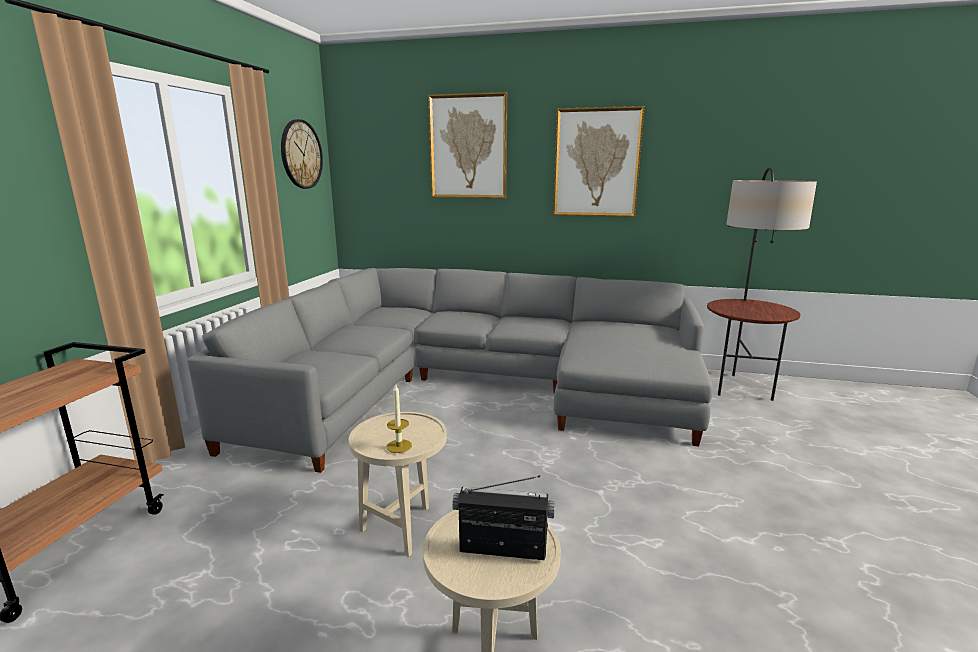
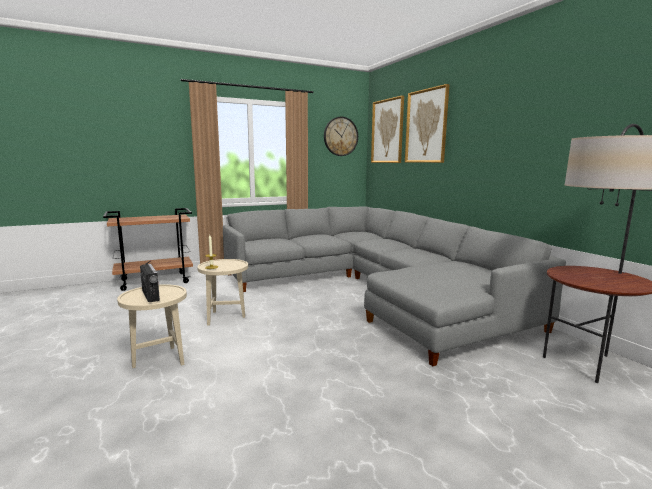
camera: 50 degrees right, 5 degrees down
(596, 163) = (501, 132): picture -> picture (387, 131)

